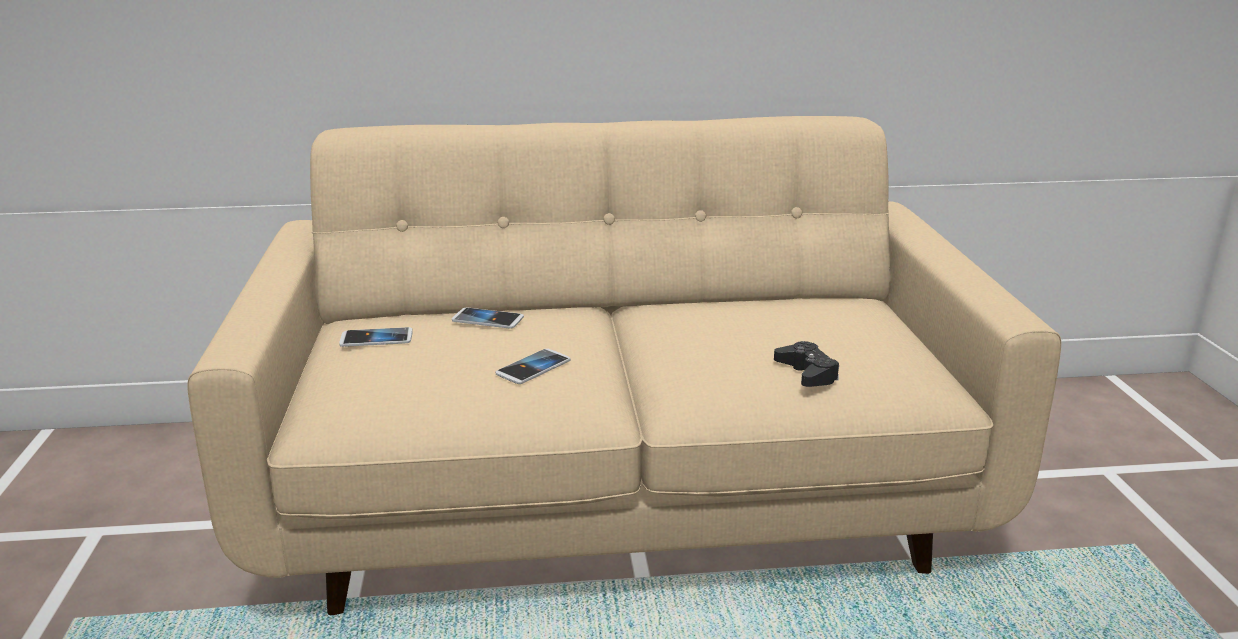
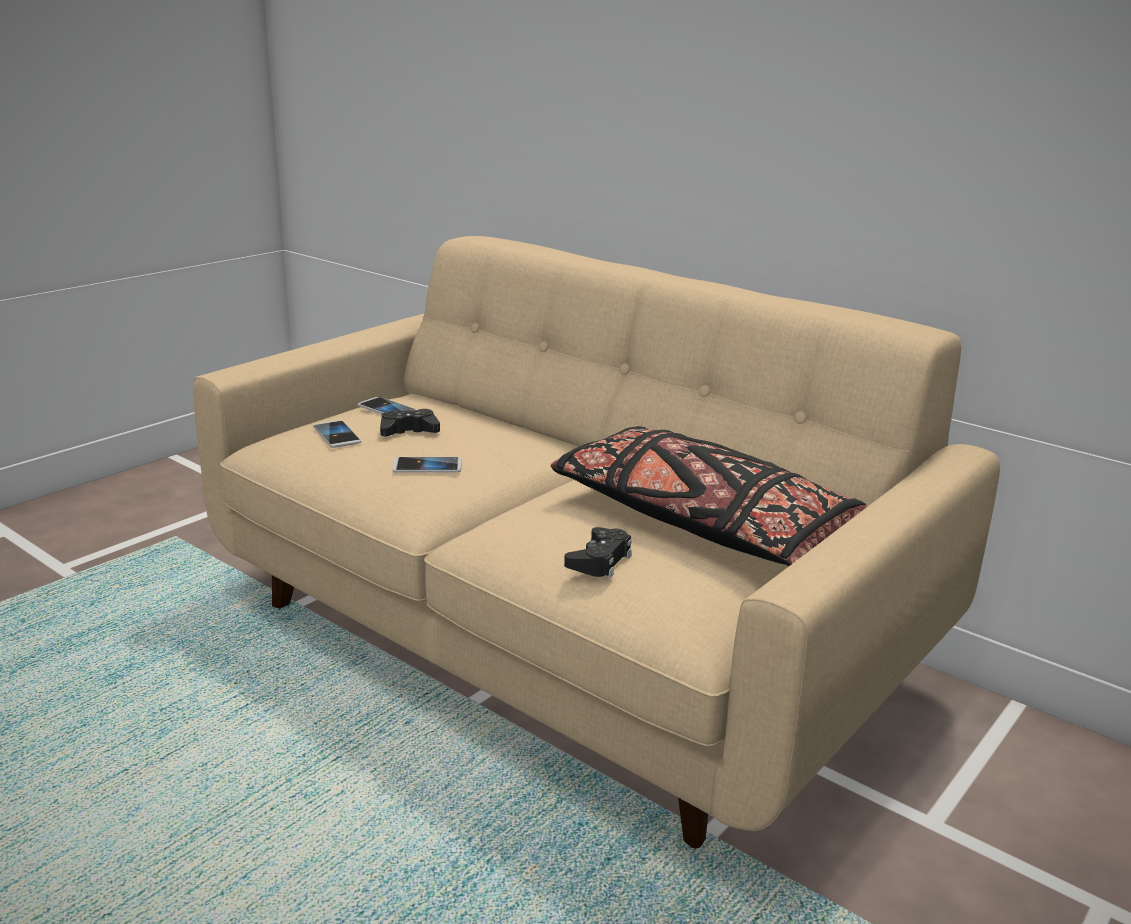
camera: 45 degrees right, 0 degrees up
(443, 348) = (408, 431): none -> black game controller
(488, 320) = (477, 425): phone -> phone (336, 435)
(798, 320) = (702, 523): none -> black pillow

